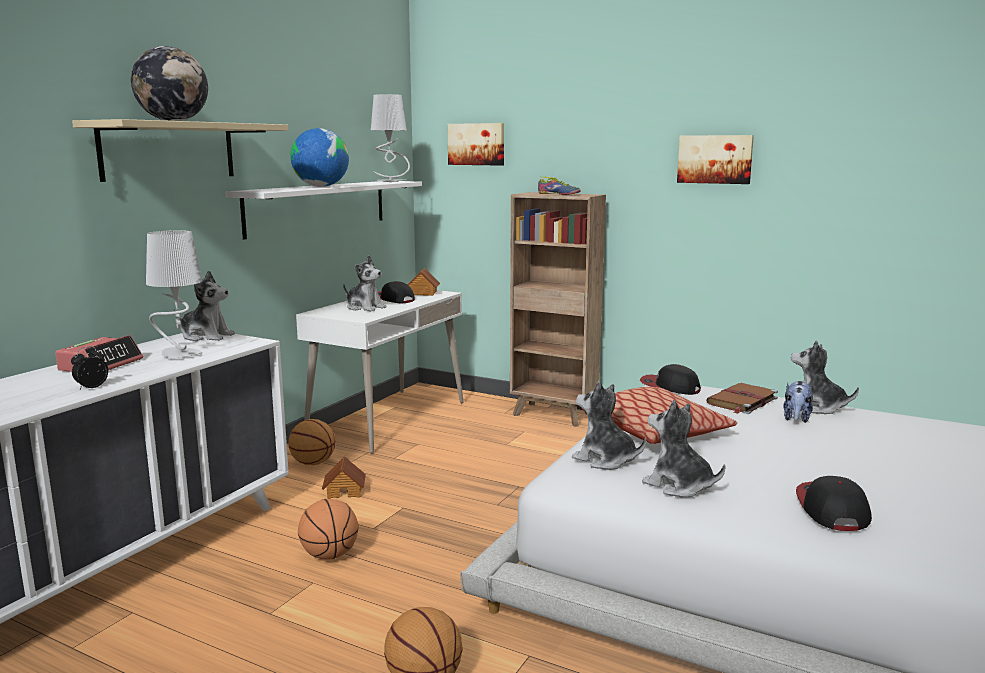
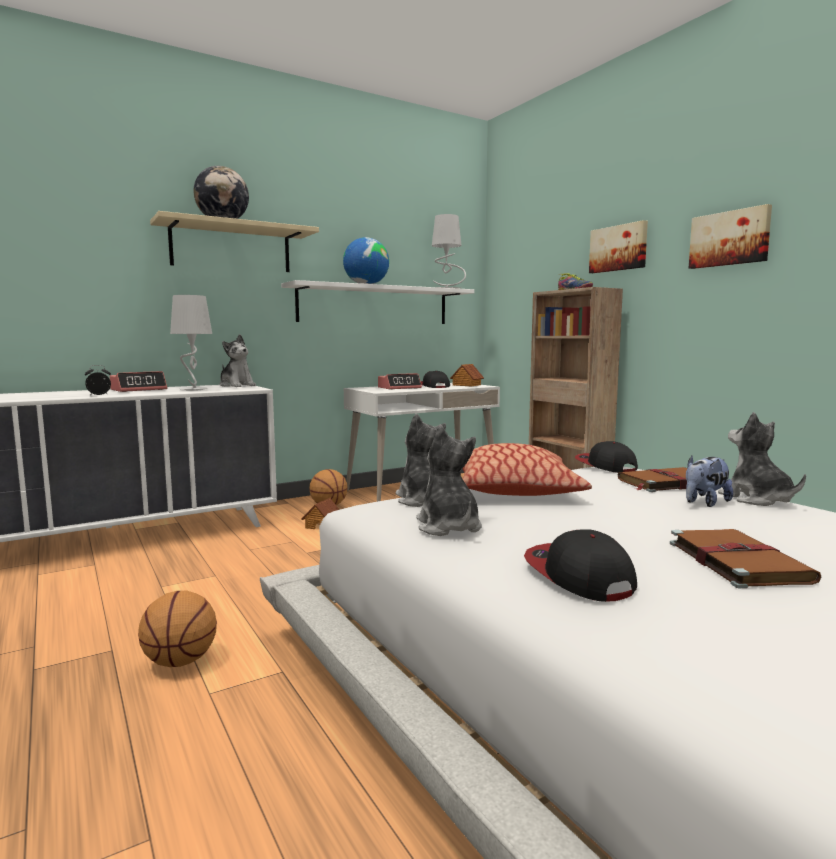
camera: 30 degrees right, 5 degrees down
(329, 555) = (251, 562): basketball -> none
(365, 307) = (399, 388): plush toy -> alarm clock
(476, 144) = (527, 256): picture -> picture (619, 248)
(831, 509) = (577, 575): cap -> cap turned 60 degrees counterclockwise
(887, 472) = (735, 561): none -> brown book

